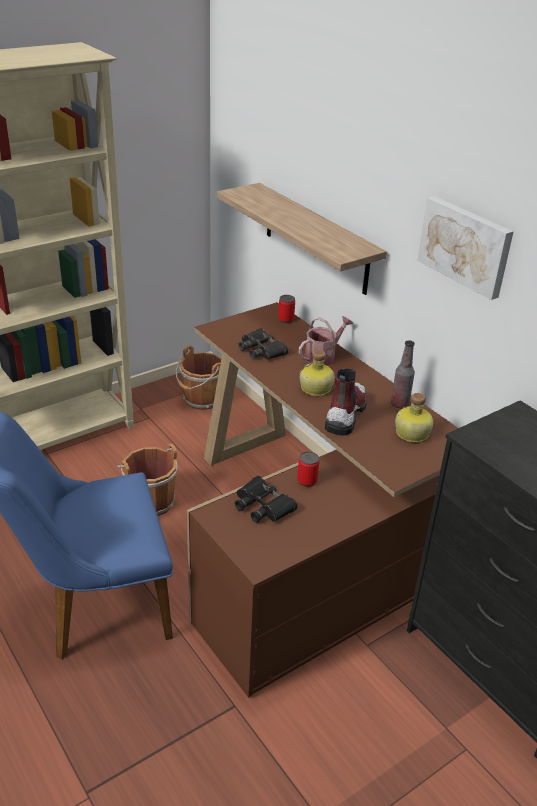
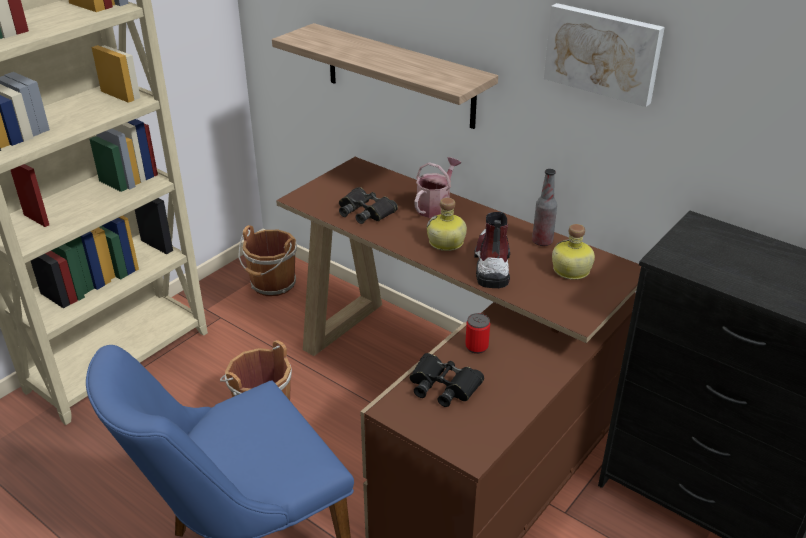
camera: 15 degrees left, 0 degrees up
(286, 319) = (374, 173): can -> none

